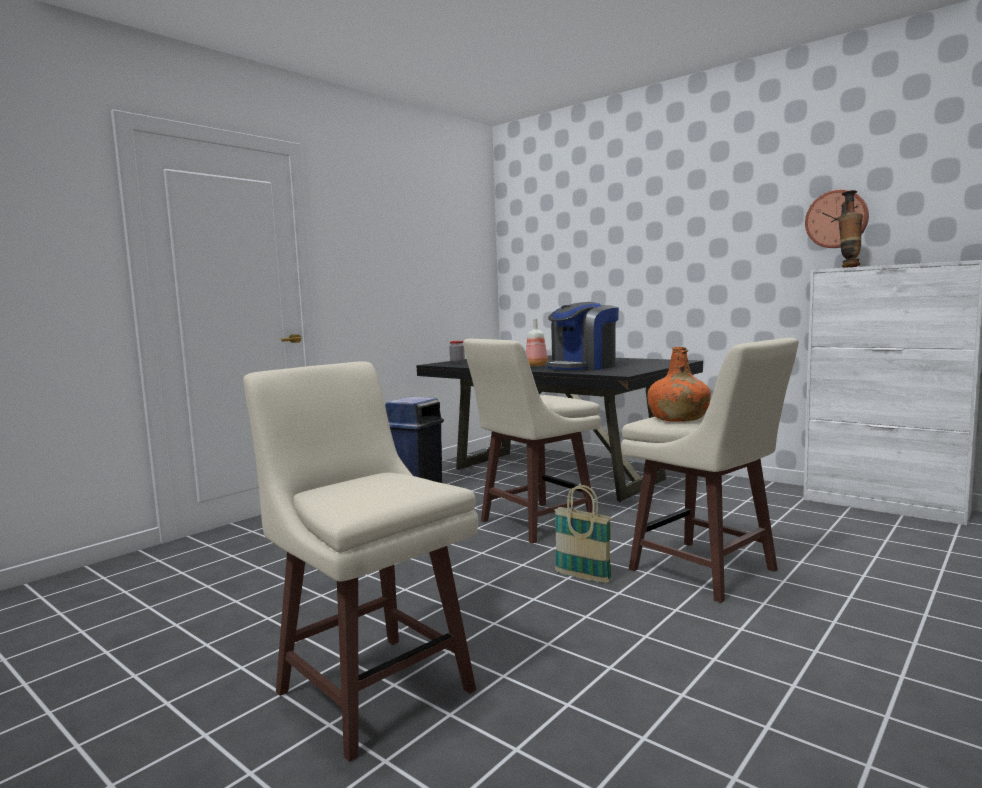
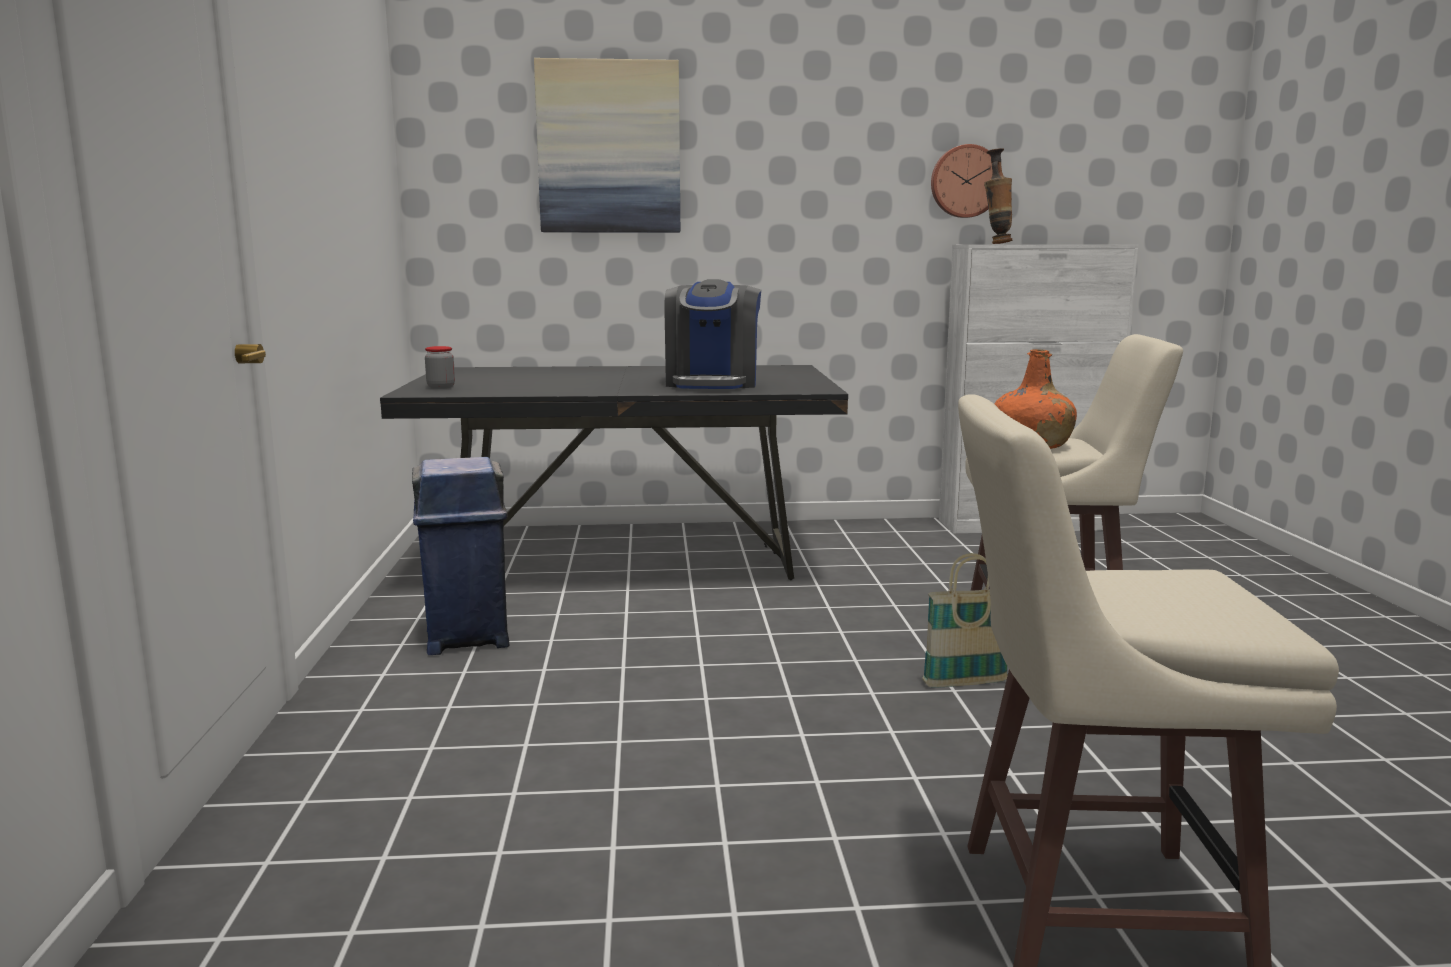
camera: 45 degrees left, 5 degrees up
(534, 523) = (758, 635): beige stool -> none
(537, 365) = (625, 385): bottle -> none
(592, 224) = (609, 148): none -> picture

